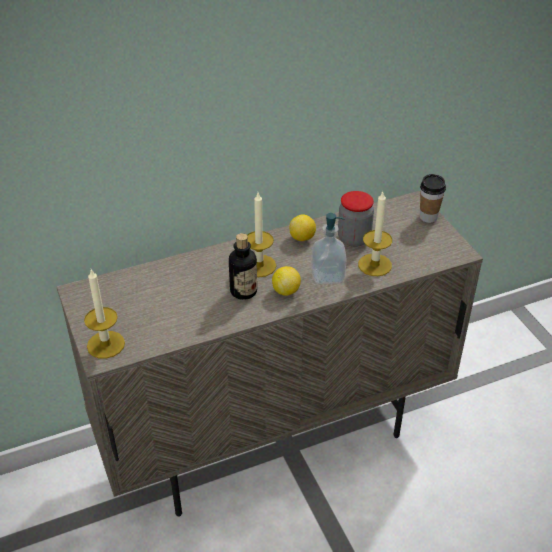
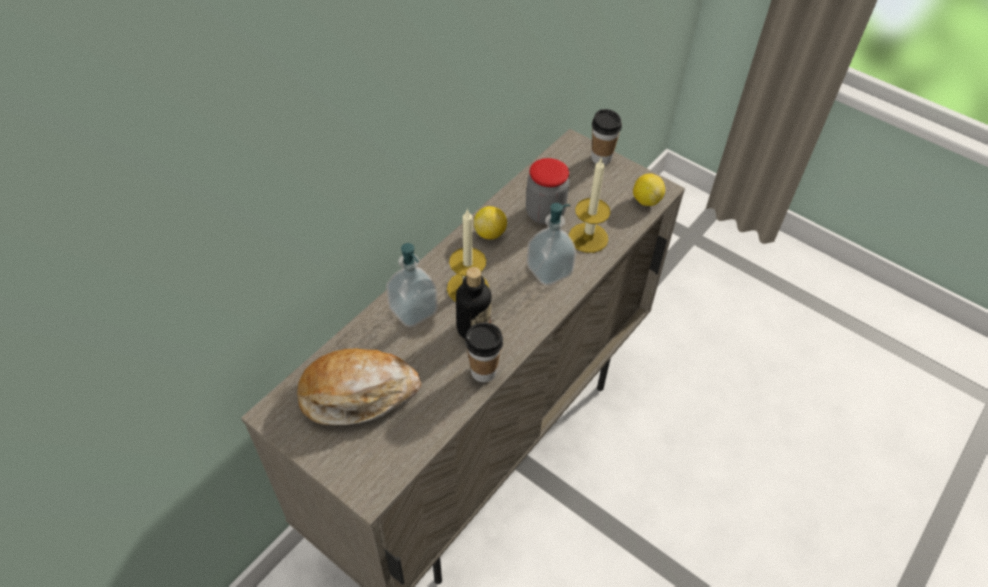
camera: 30 degrees left, 10 degrees up
(106, 344) = (363, 470): candle -> none
(136, 300) = (357, 394): none -> bread
(211, 266) = (413, 310): none -> soap dispenser
(229, 319) = (483, 371): none -> cup
(286, 291) = (519, 308): lemon -> lemon (646, 200)

